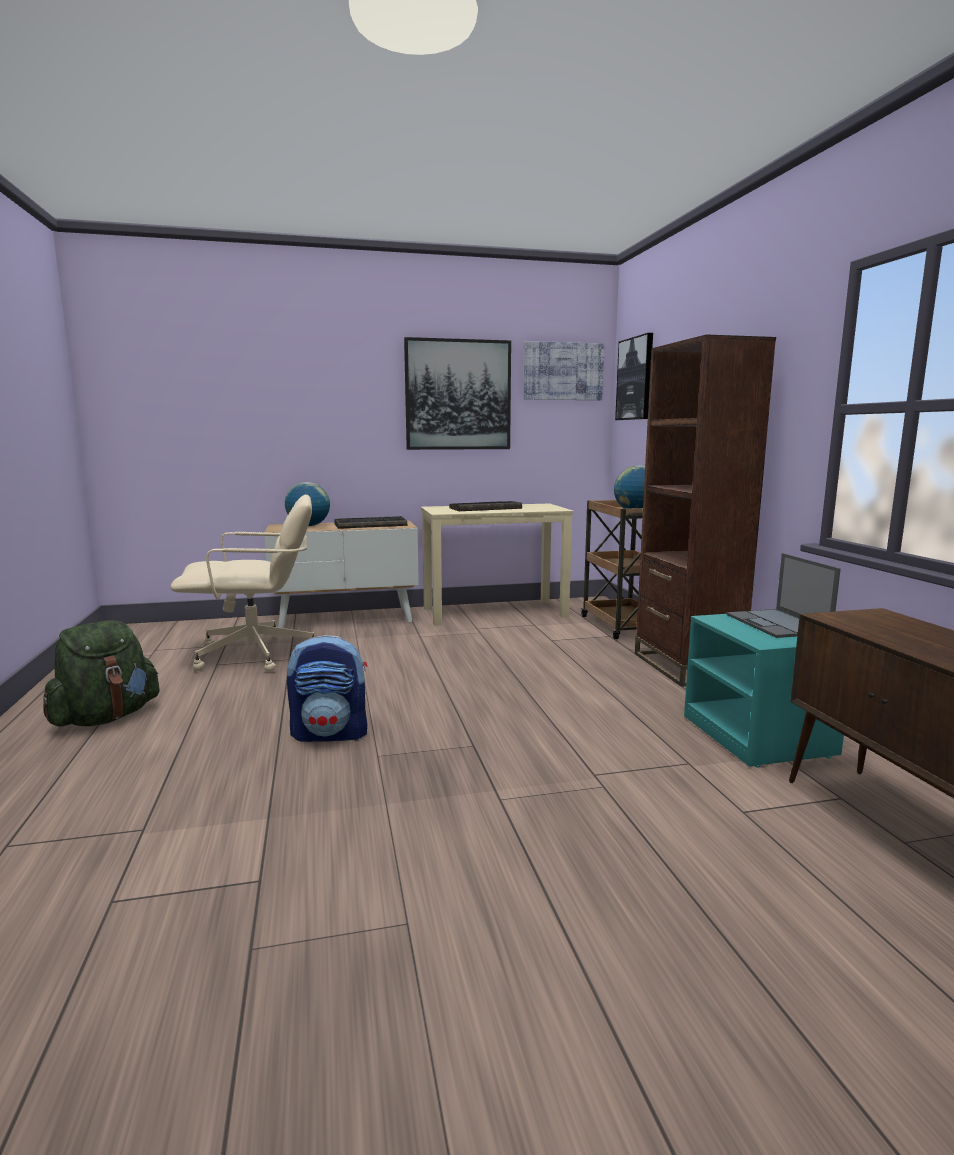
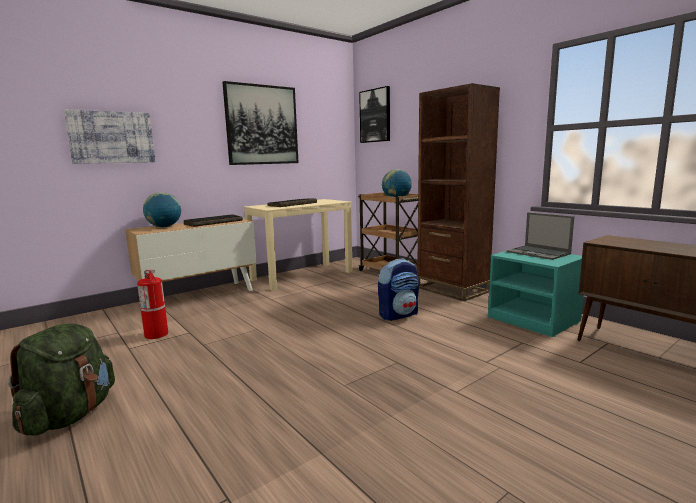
camera: 25 degrees left, 0 degrees up
(256, 655) = (156, 334): beige office chair -> fire extinguisher
(331, 734) = (291, 379): backpack -> backpack (398, 315)
(563, 371) = (326, 110): picture -> picture (112, 137)

